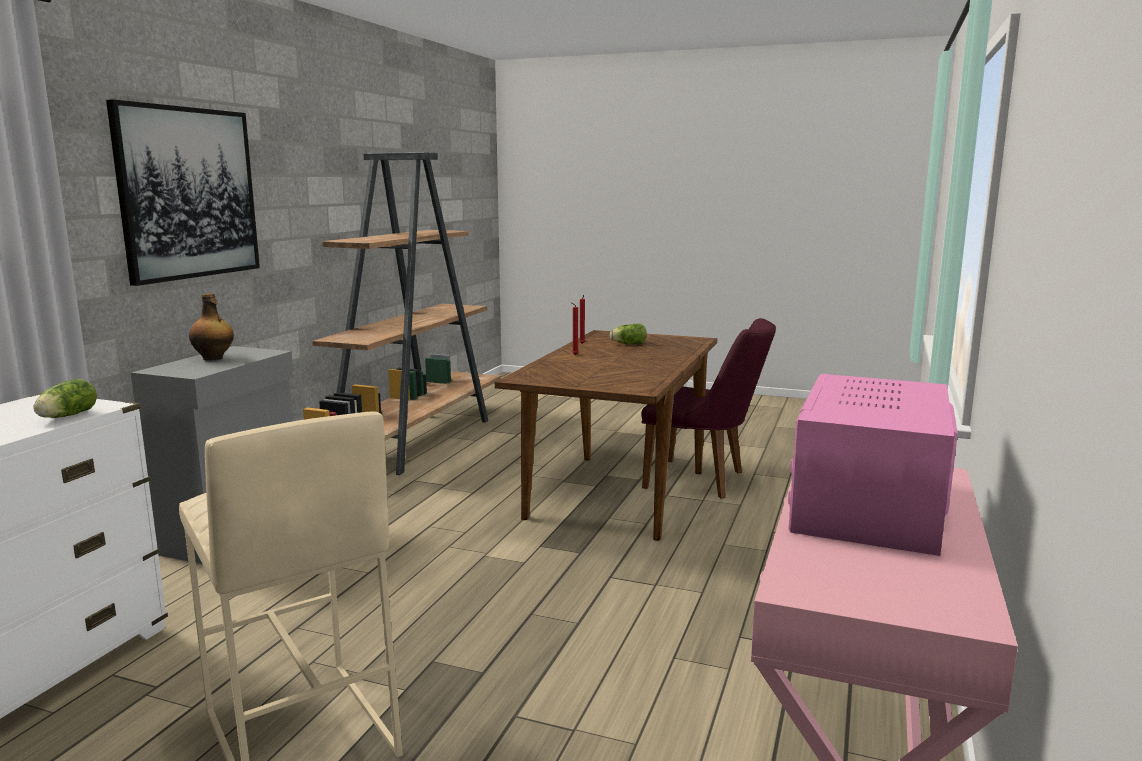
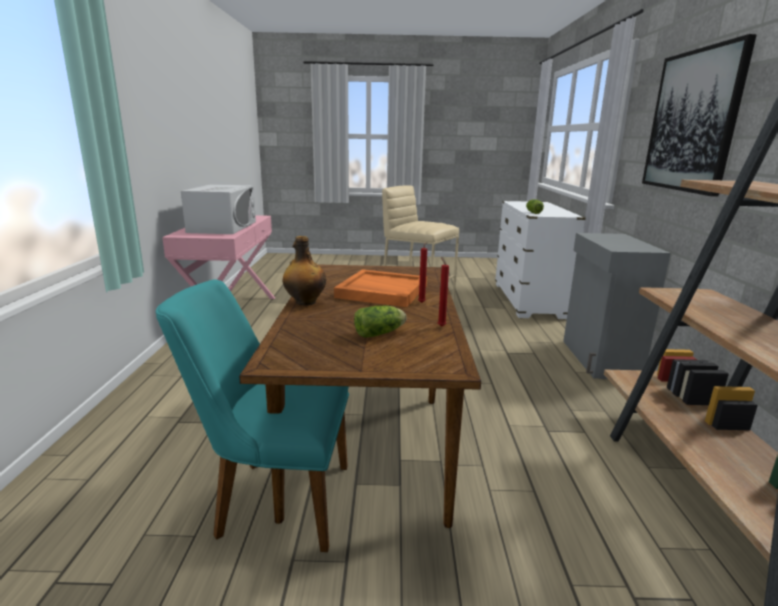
camera: 160 degrees right, 5 degrees up
(213, 358) = (627, 242): bottle -> bottle (305, 302)
(600, 363) = (381, 291): none -> orange tray
(704, 480) = (272, 499): purple chair -> turquoise chair
(867, 505) = (223, 227): pink microwave -> white microwave

